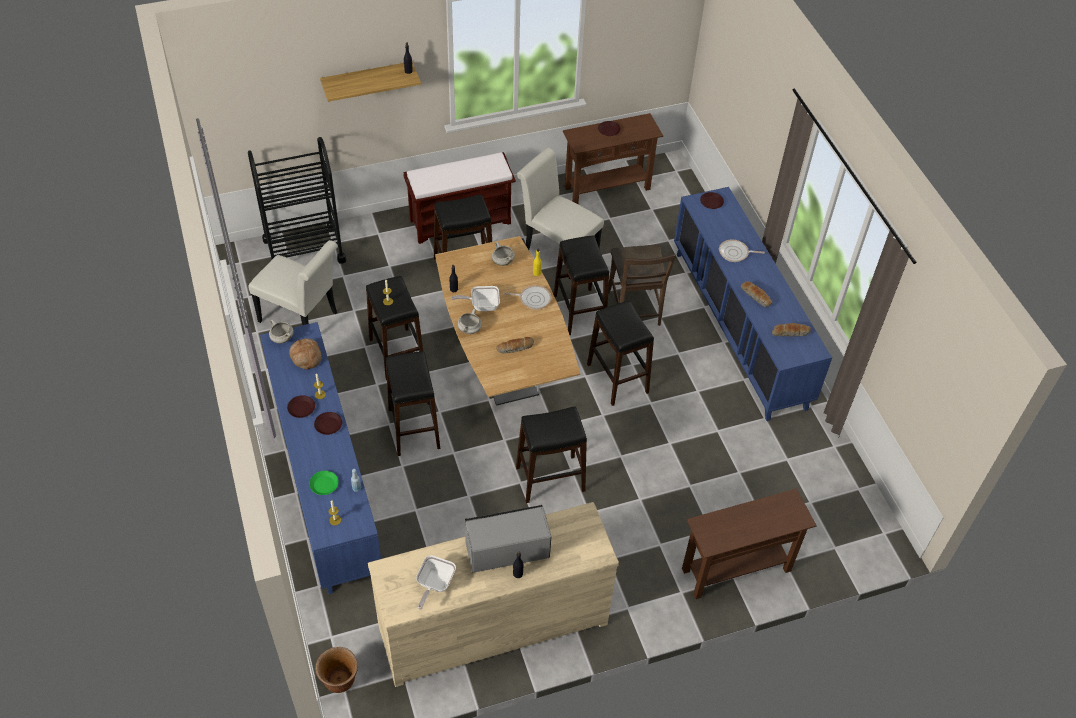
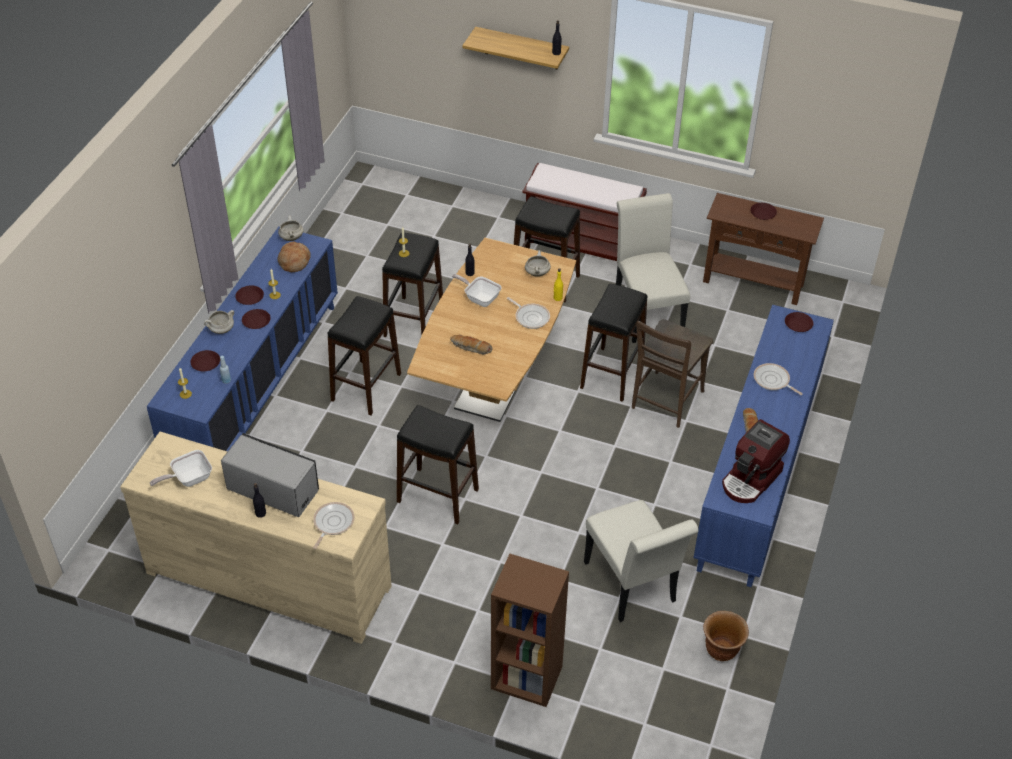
camera: 40 degrees right, 5 degrees down
(302, 319) = (366, 253): white chair -> white chair (632, 587)
(304, 250) = (422, 200): black cart -> none
(324, 484) = (206, 363): green plate -> brown plate
(339, 680) = (112, 540): brown planter -> brown planter (721, 649)
(469, 330) = (448, 312): white cooking pot -> white cooking pot (221, 330)
(577, 545) = (332, 523): none -> frying pan
(618, 378) = (588, 450): black stool -> none
(736, 570) = (525, 678): brown console table -> brown bookcase
(790, 332) = (751, 479): bread -> coffee machine

